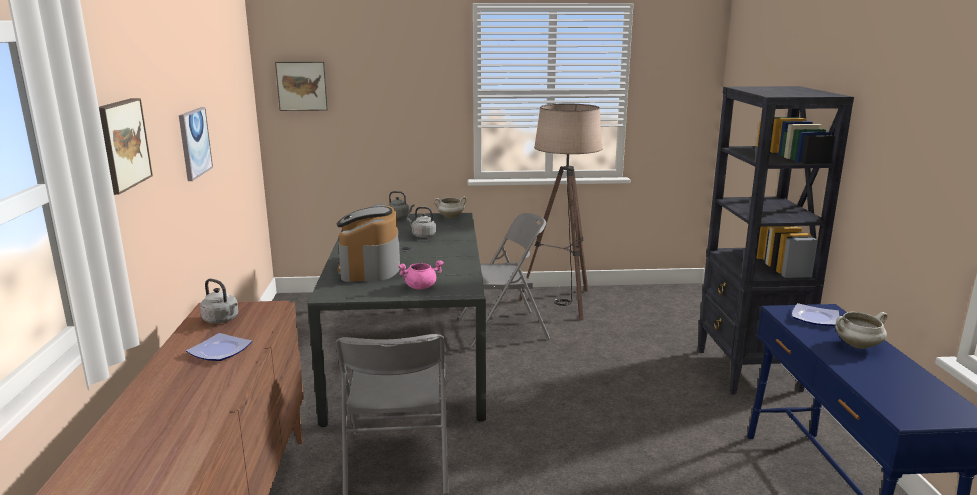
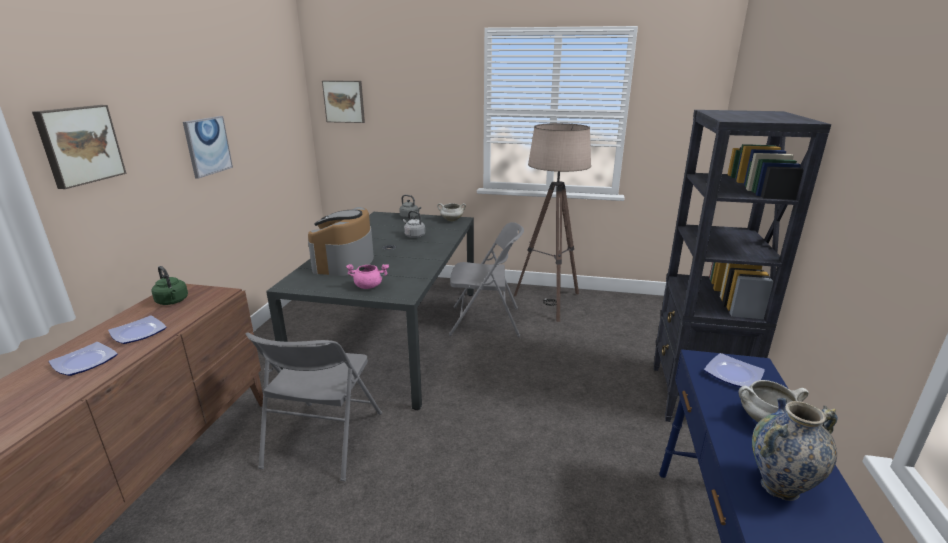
camera: 15 degrees right, 5 degrees up
(192, 381) = (85, 361): none -> plate
(222, 320) = (173, 301): grey kettle -> green kettle
(890, 383) = (779, 487): none -> vase

